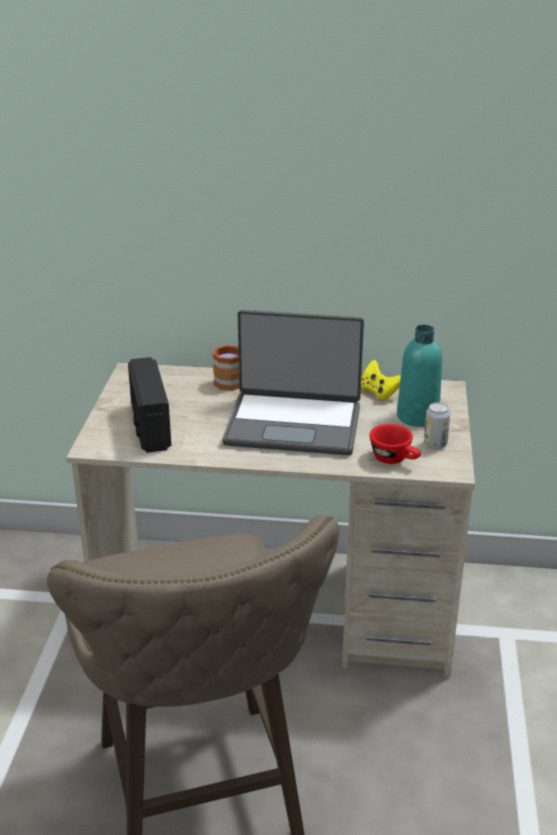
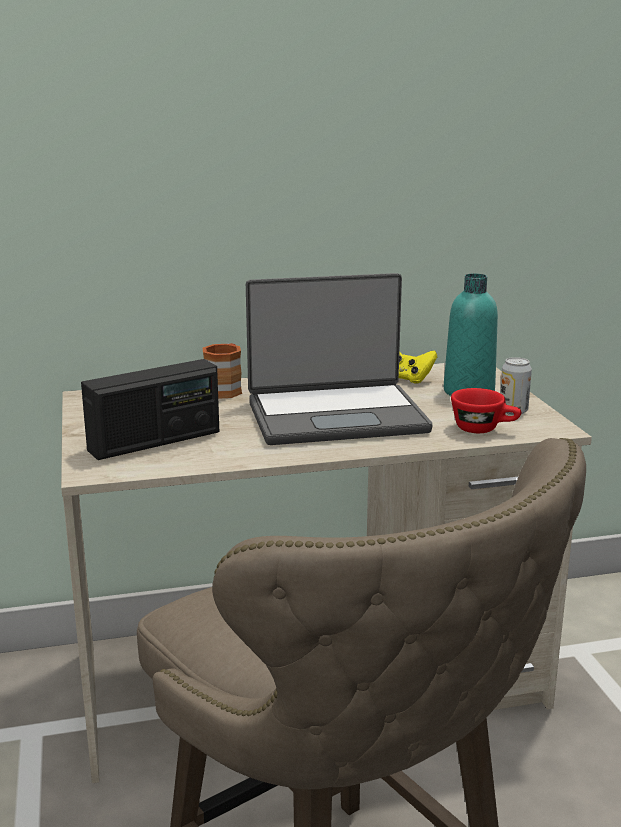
camera: 20 degrees left, 10 degrees down
(149, 426) = (155, 441): radio -> radio turned 90 degrees counterclockwise

